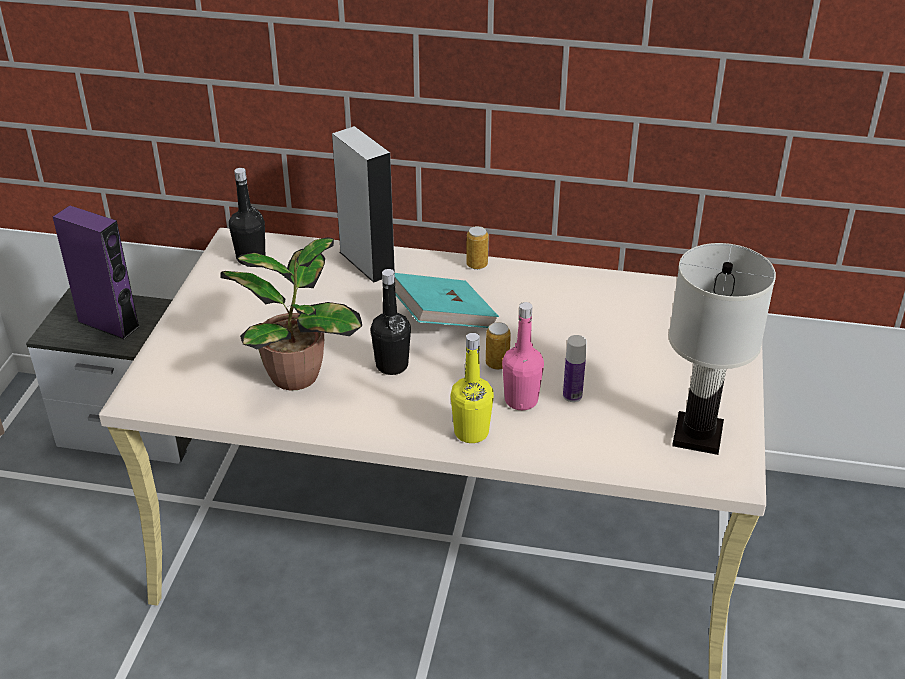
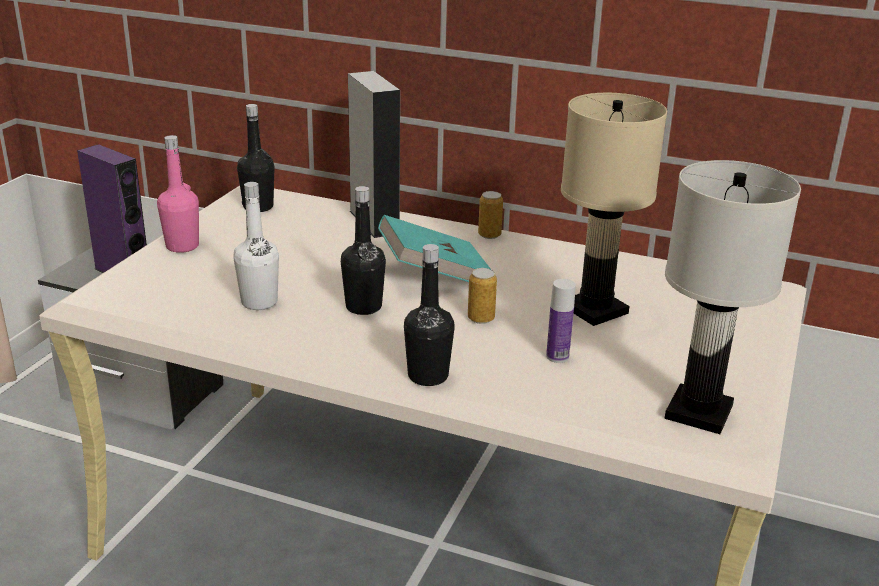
camera: 10 degrees right, 10 degrees down
(297, 374) = (259, 302): potted plant -> white bottle
(471, 432) = (428, 376): yellow bottle -> black bottle
(521, 400) = (496, 354): pink bottle -> pink bottle (182, 246)
(591, 339) = (595, 309): none -> beige table lamp

